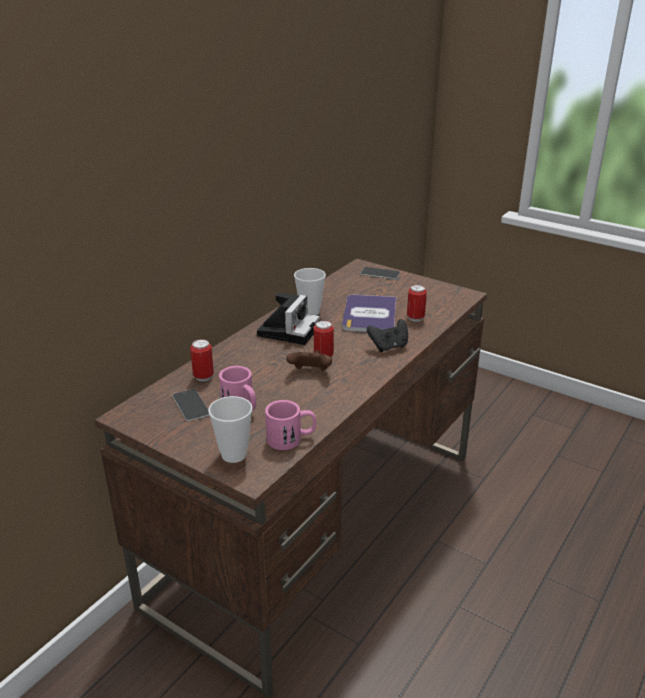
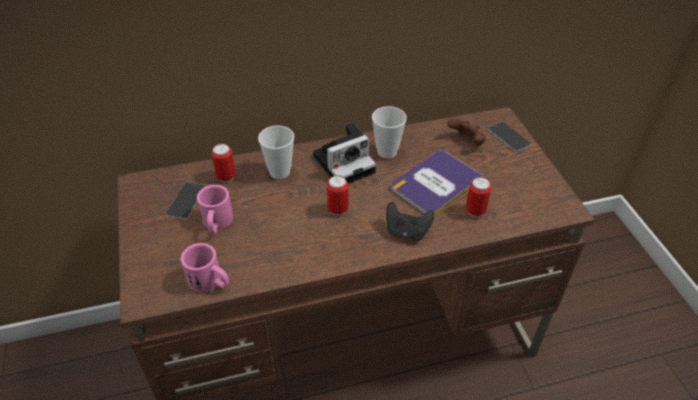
camera: 40 degrees right, 15 degrees up
(233, 455) = (156, 269): cup -> cup (280, 172)
(310, 372) = (306, 221): brown game controller -> brown game controller (467, 142)

